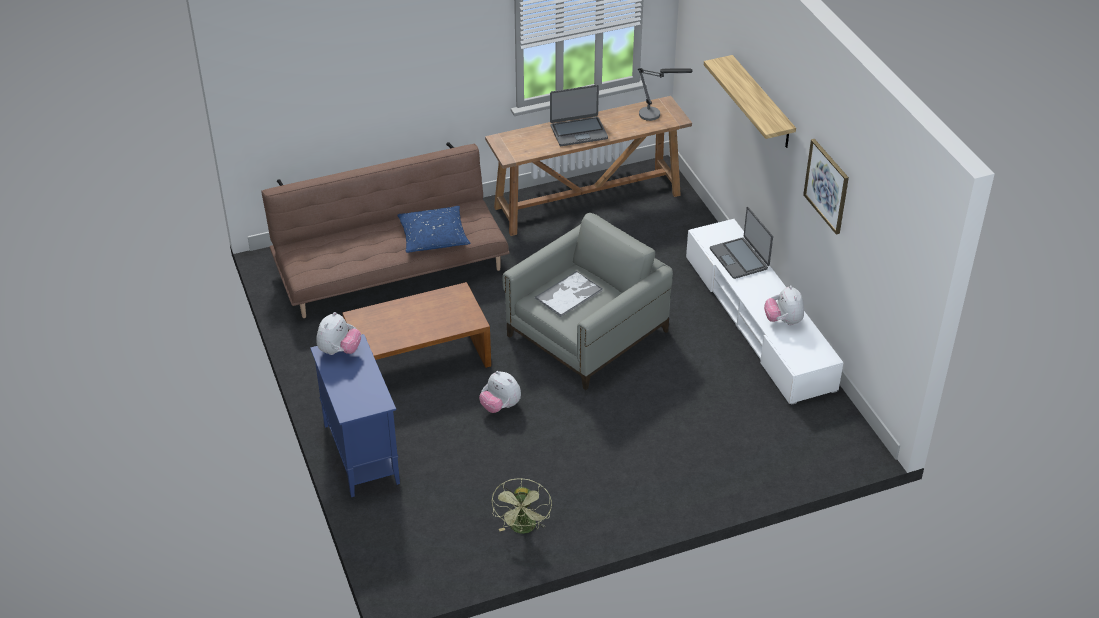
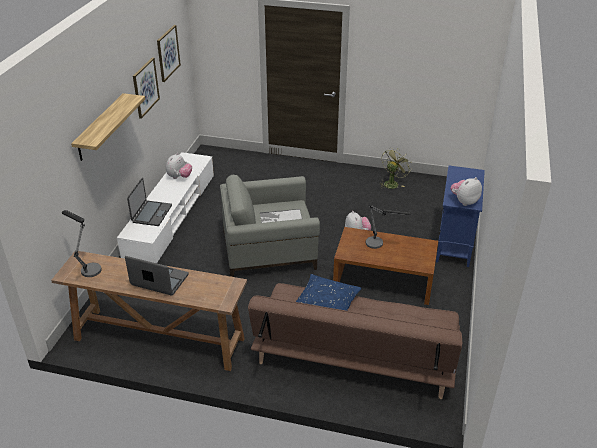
camera: 145 degrees left, 5 degrees down
(428, 321) = (379, 244): none -> table lamp
(876, 226) = (168, 53): none -> picture

